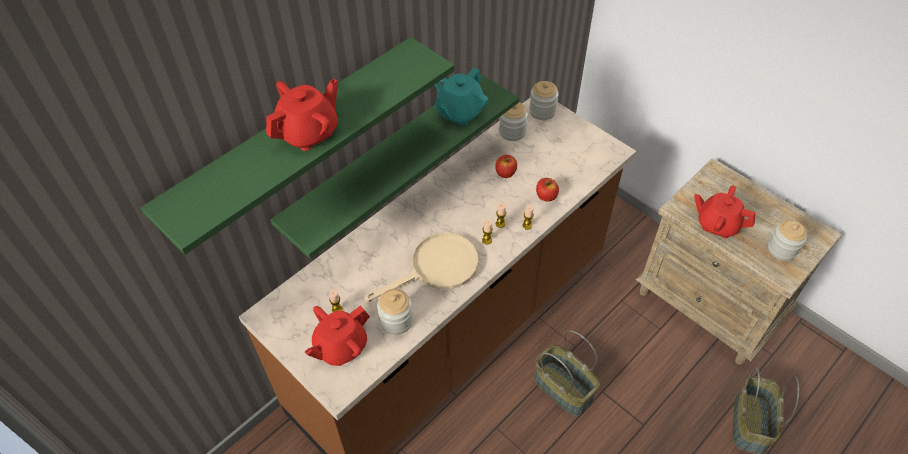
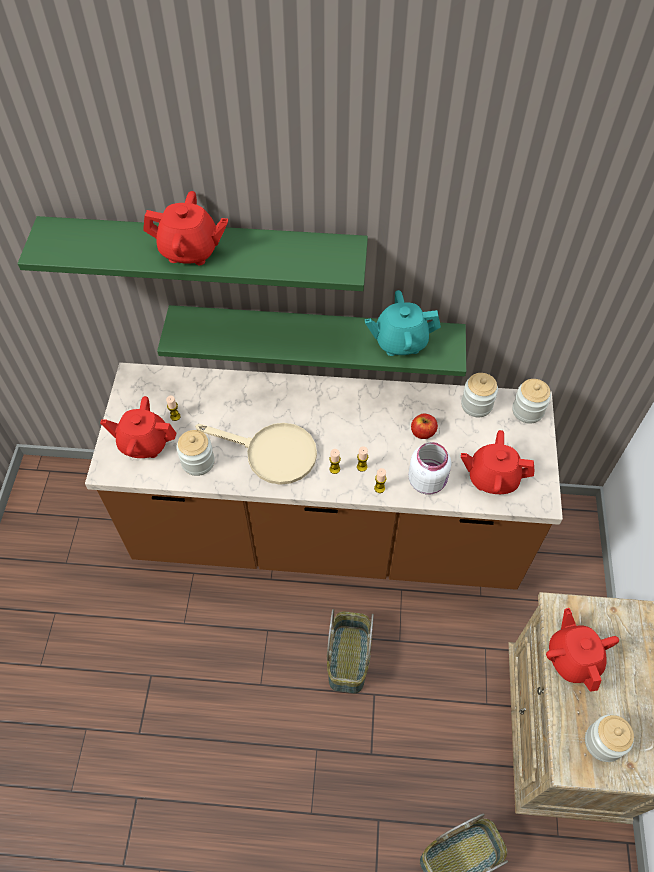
camera: 50 degrees right, 5 degrees up
(546, 196) = (427, 481): apple -> white jar
(575, 162) = (492, 478): none -> red teapot

